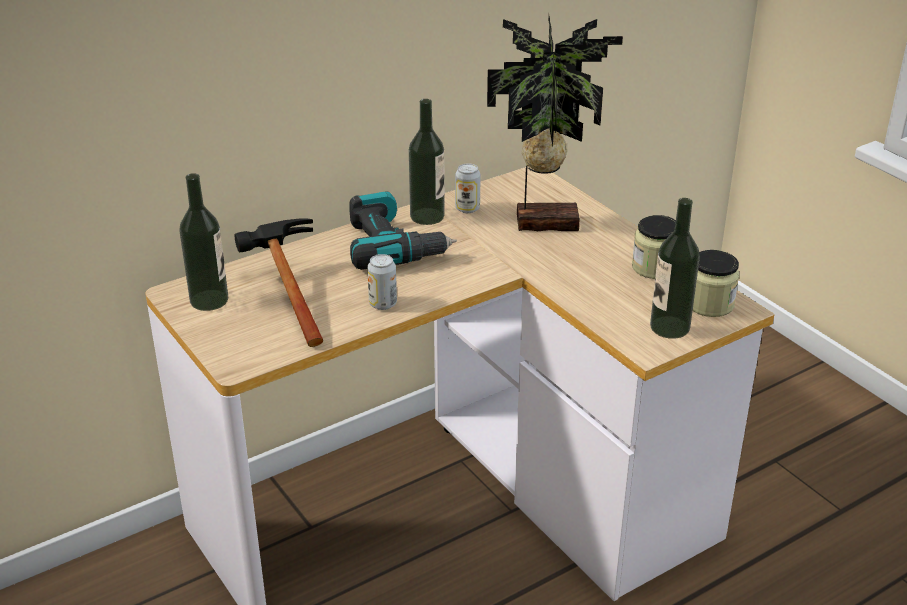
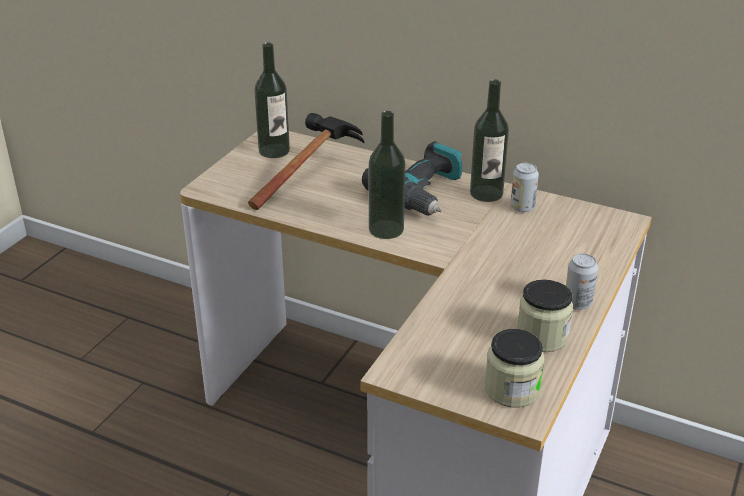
camera: 60 degrees right, 0 degrees up
(383, 304) = (336, 217): can -> can (577, 303)
(545, 221) = (550, 251): potted plant -> none
(669, 327) = (444, 375): bottle -> bottle (386, 229)

